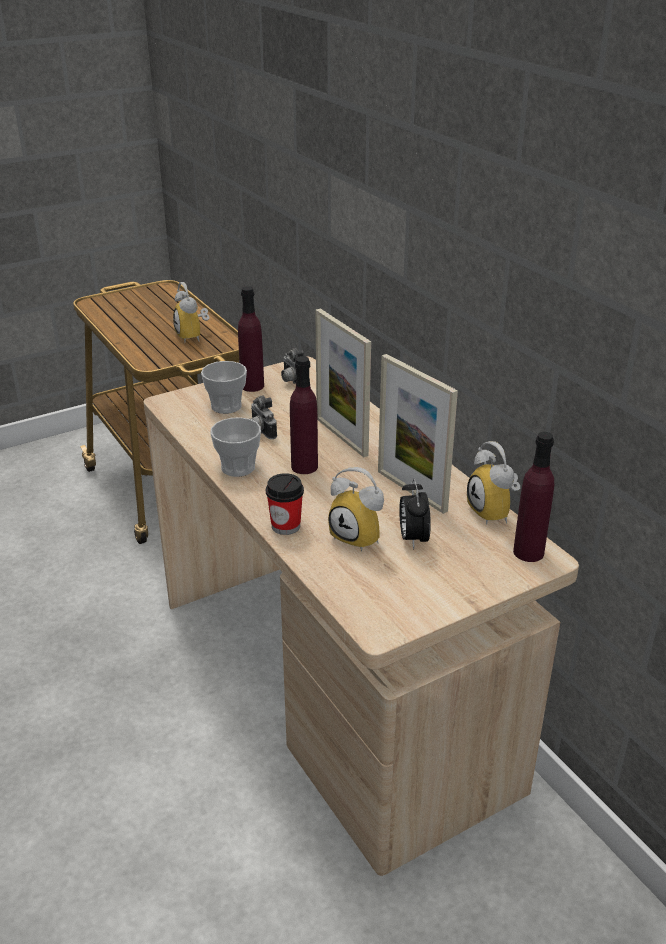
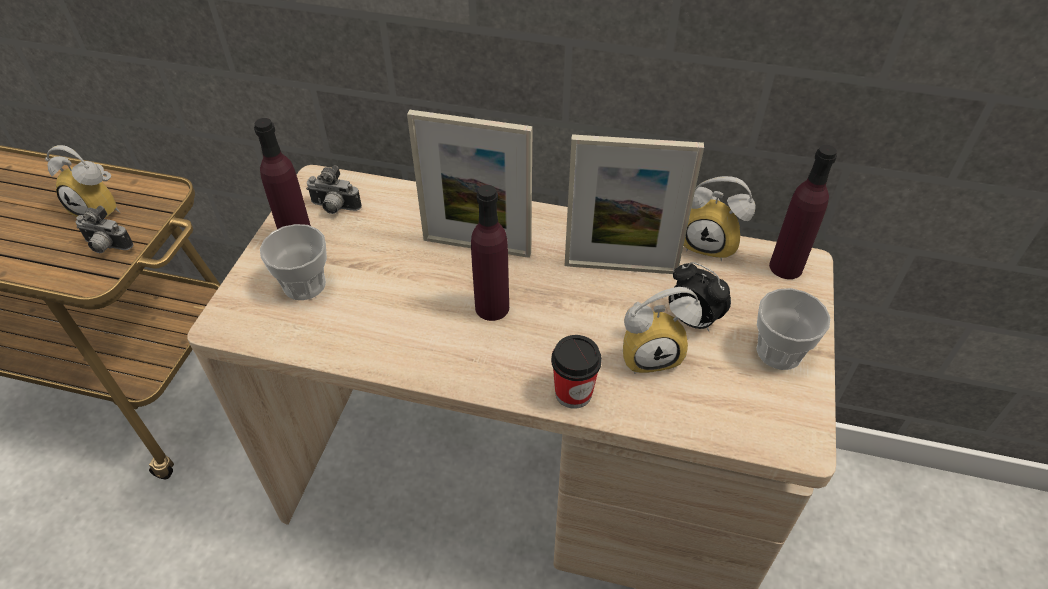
camera: 45 degrees left, 15 degrees up
(238, 467) = (428, 356): cup -> cup (779, 352)
(260, 431) = (387, 294): camera -> camera (106, 247)

